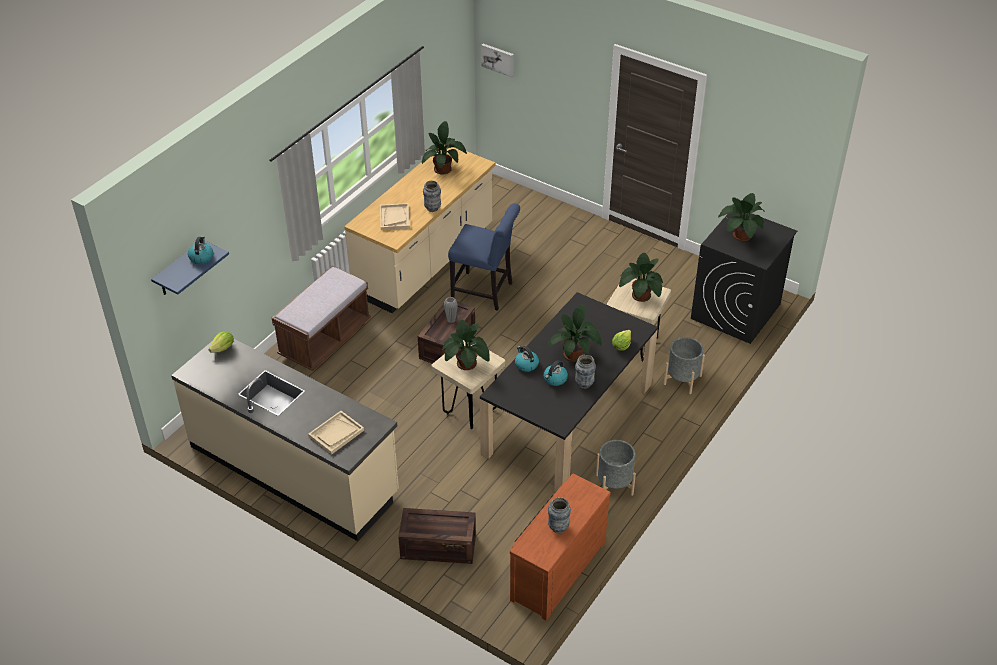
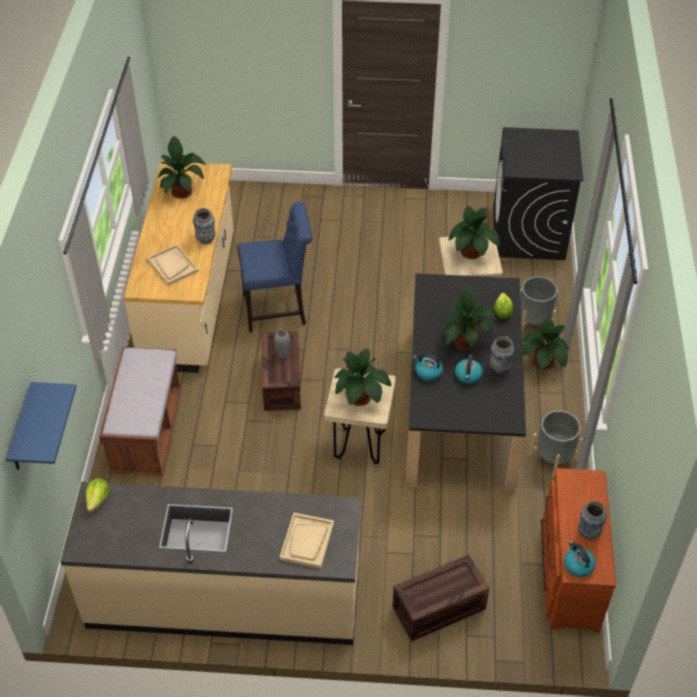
camera: 30 degrees left, 5 degrees up
(201, 257) = (47, 404): kettle -> kettle (578, 565)
(498, 59) = (182, 48): picture -> none
(740, 236) = (533, 154): potted plant -> potted plant (542, 363)

